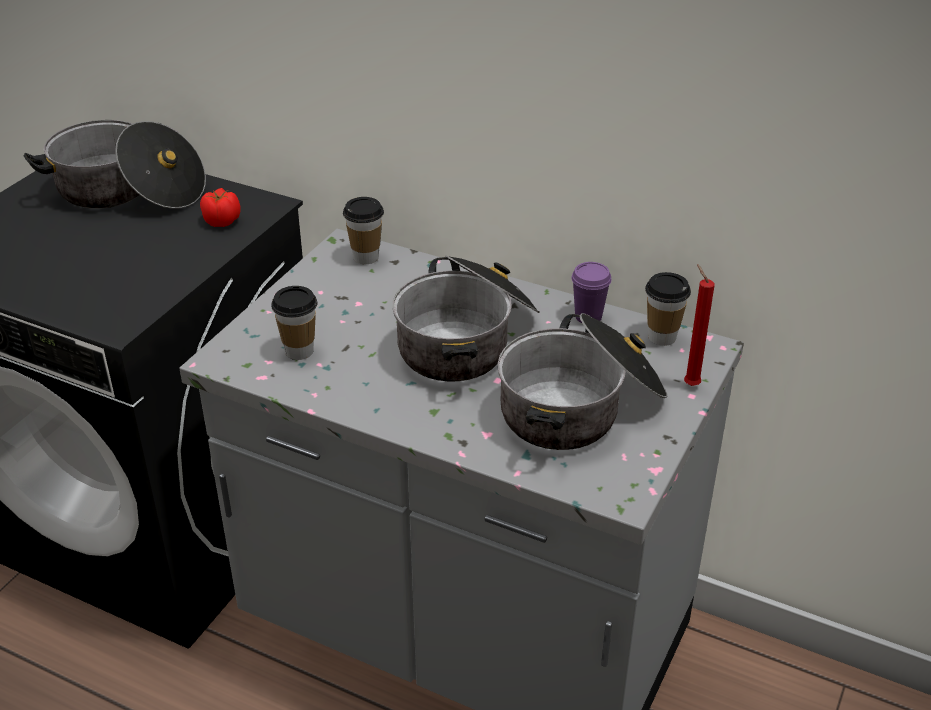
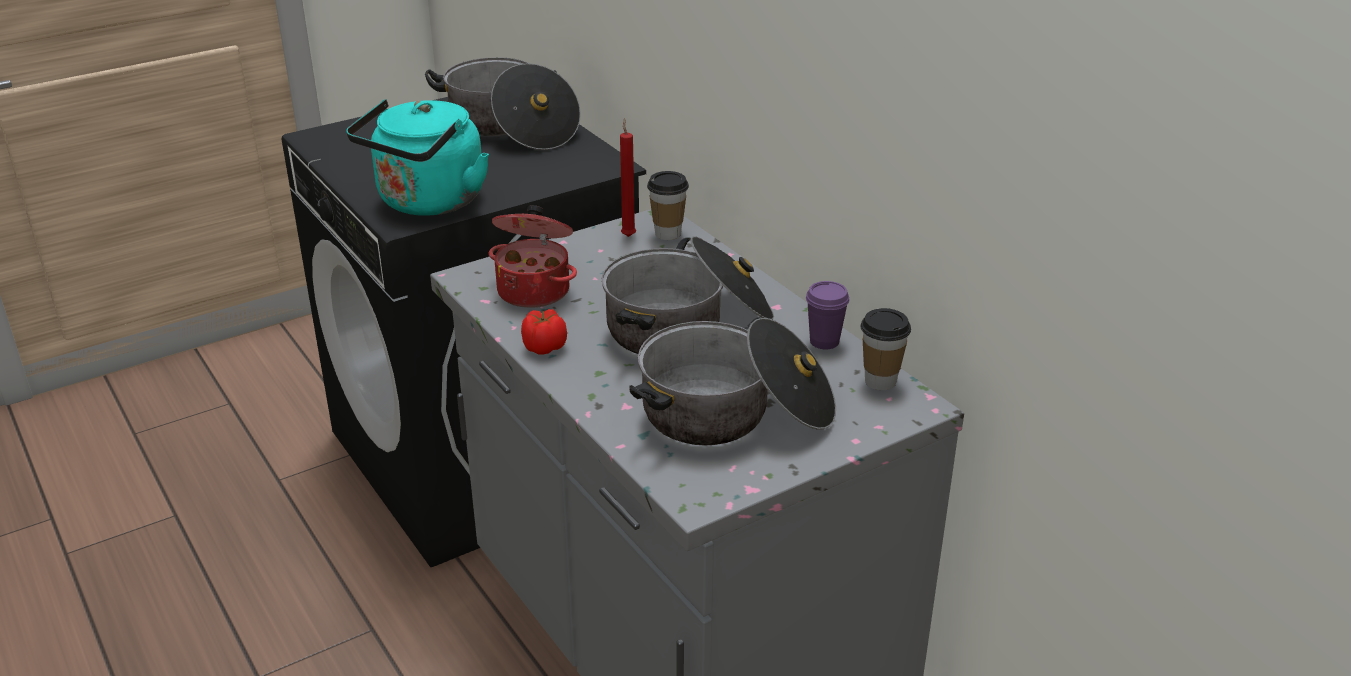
camera: 30 degrees right, 5 degrees down
(124, 295) = (428, 203): none -> turquoise kettle
(221, 221) = (560, 168): tomato -> tomato (544, 347)
(299, 351) = (535, 290): cup -> cooking pot
(689, 384) = (864, 430): red candle -> red candle (628, 235)

